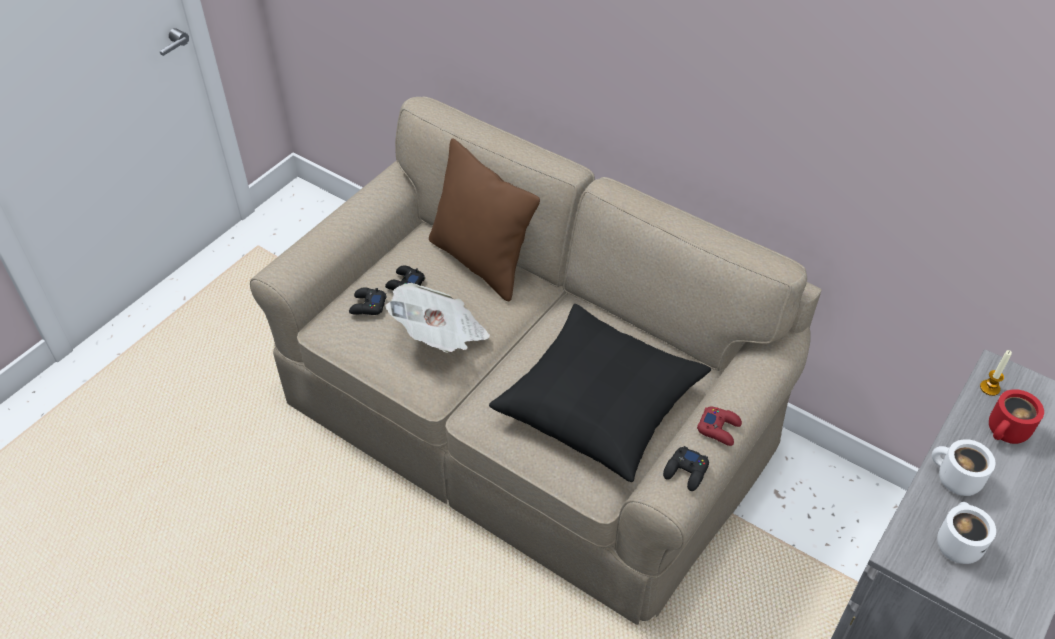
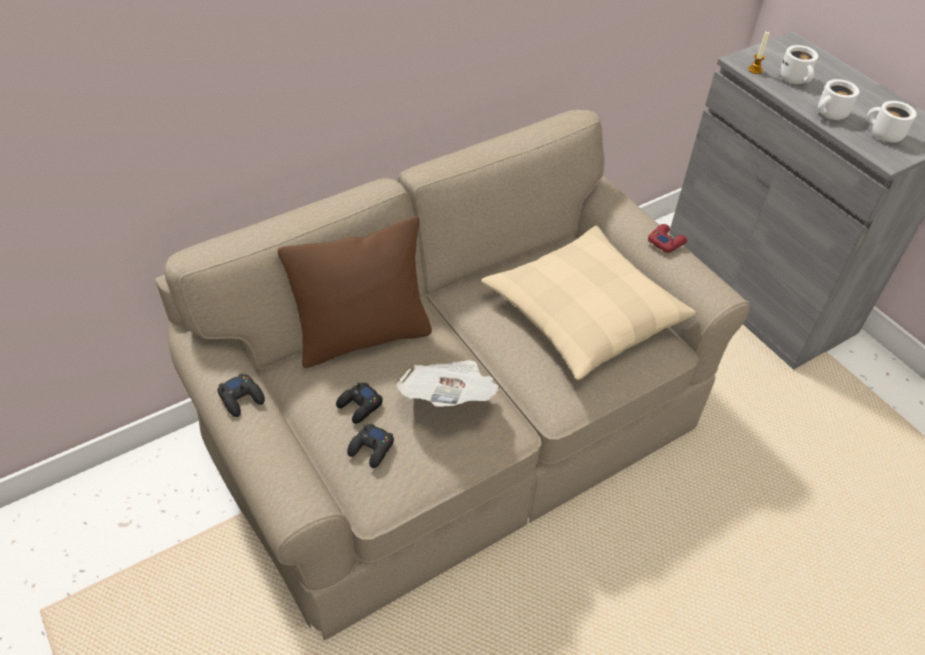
camera: 70 degrees left, 0 degrees up
(600, 402) = (584, 313): black pillow -> beige pillow
(686, 472) = (703, 275): black game controller -> black game controller (242, 398)
(1007, 433) = (796, 79): red mug -> white mug

